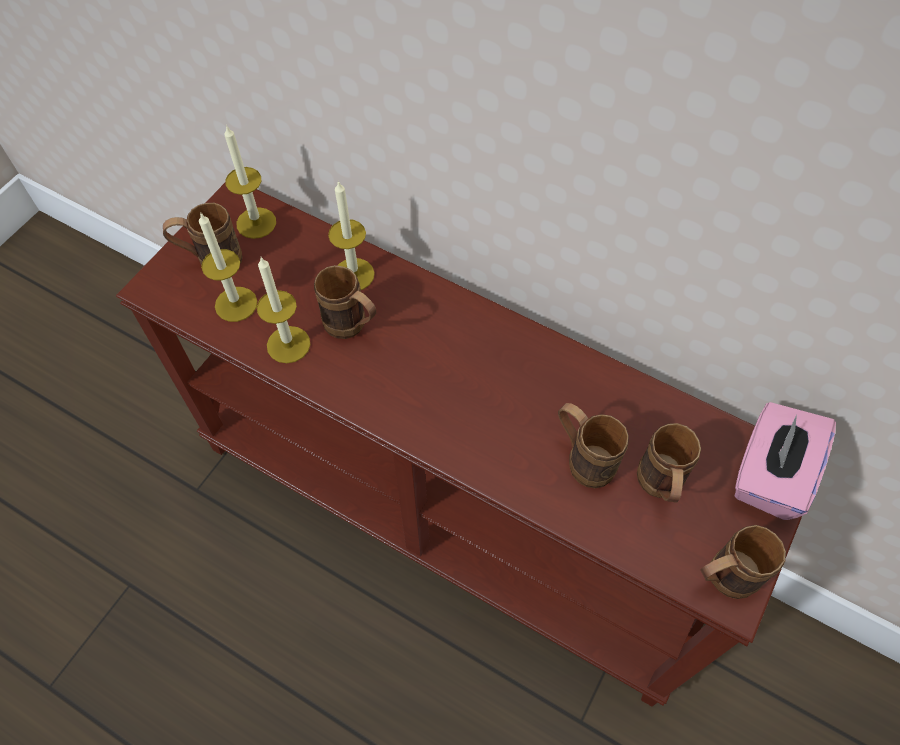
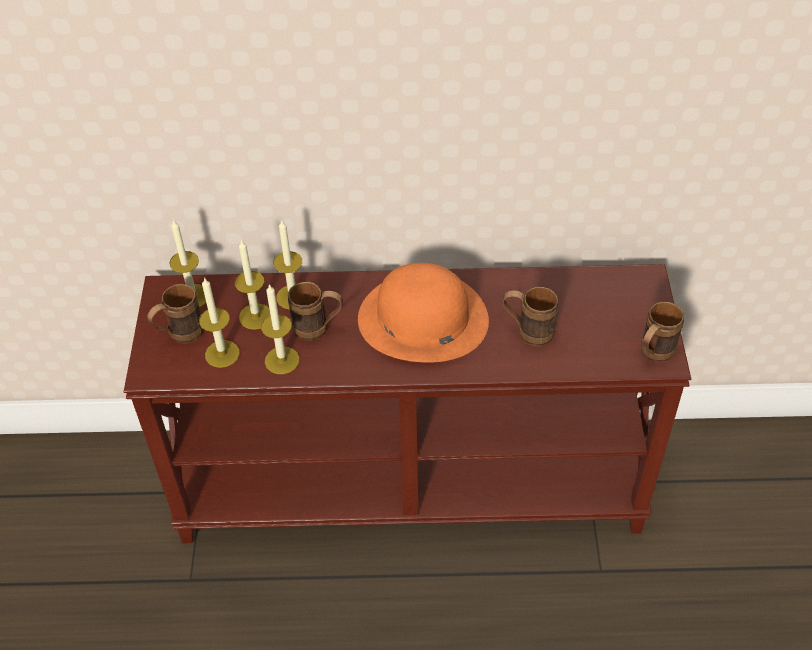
camera: 30 degrees left, 10 degrees down
(300, 278) = (255, 316): none -> candle
(472, 375) = (422, 319): none -> orange hat
(658, 488) = (583, 325): brown mug -> none
(769, 474) = (640, 287): pink tissue box -> none

